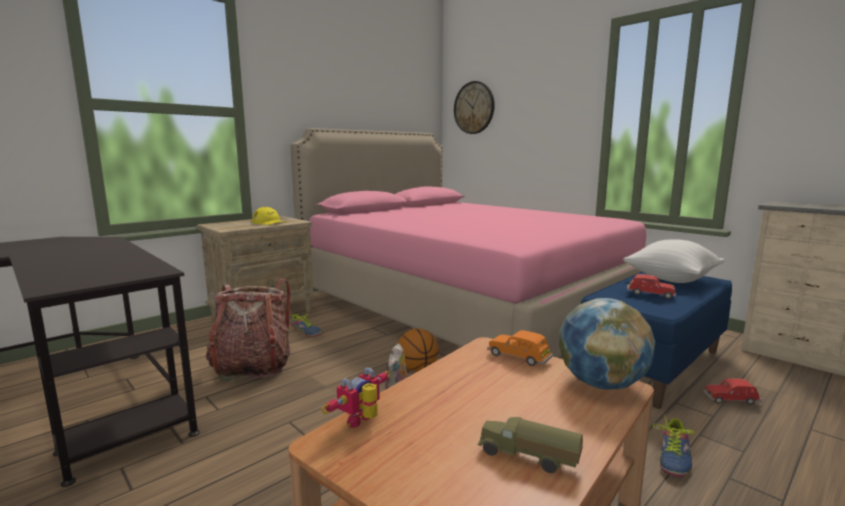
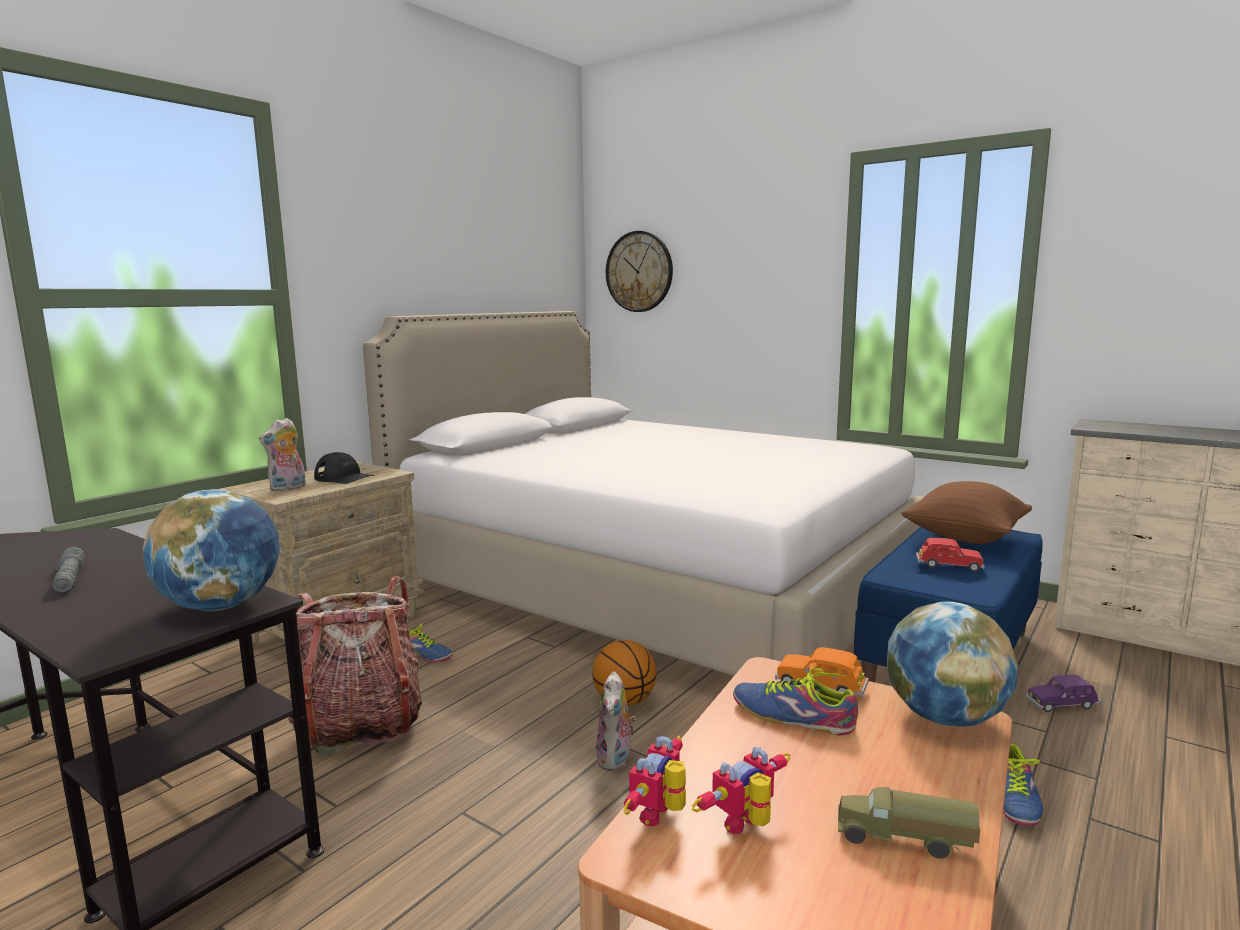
camera: 10 degrees left, 0 degrees up
(71, 256) = (69, 578): none -> grey flashlight
(136, 272) = (221, 606): none -> globe
(233, 225) = (288, 488): none -> plush toy
(269, 222) = (344, 478): yellow cap -> black cap
(418, 435) = (748, 827): none -> toy robot
(463, 306) = (653, 587): pink bed -> white bed
(489, 373) = (793, 717): none -> shoe
(671, 279) = (965, 538): white pillow -> brown pillow
(731, 400) = (1062, 705): red toy car -> purple toy car

